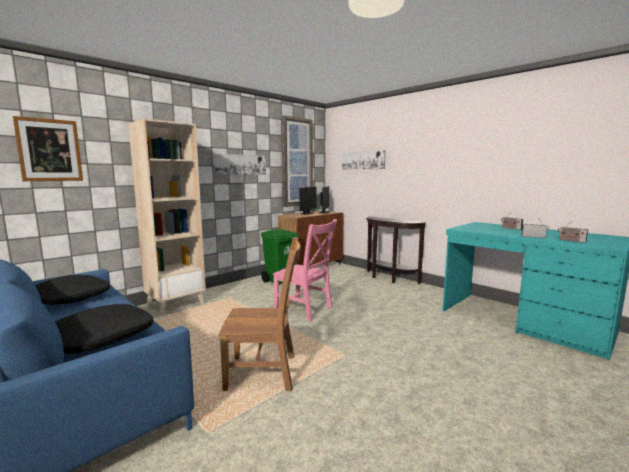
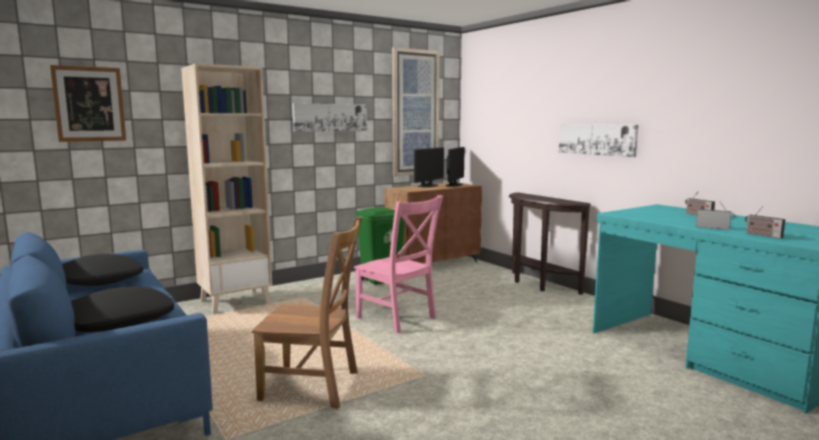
camera: 10 degrees right, 0 degrees up
(363, 160) = (509, 109): picture -> picture (597, 139)

